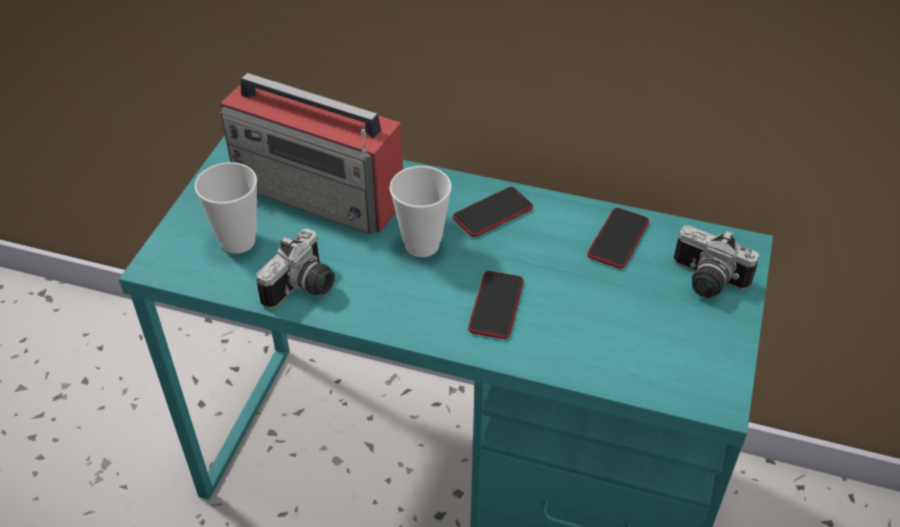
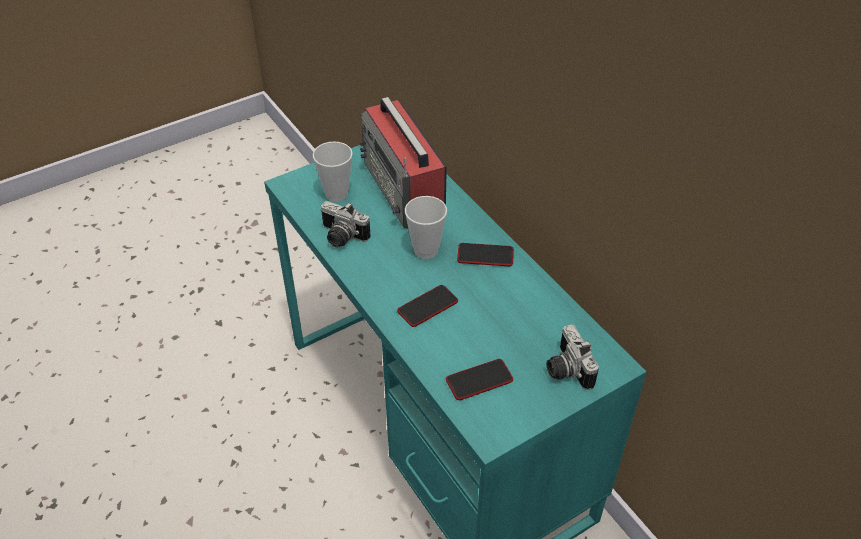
camera: 40 degrees right, 0 degrees up
(304, 289) = (341, 237): camera -> camera turned 45 degrees clockwise
(618, 239) = (541, 313): phone -> phone (479, 380)

